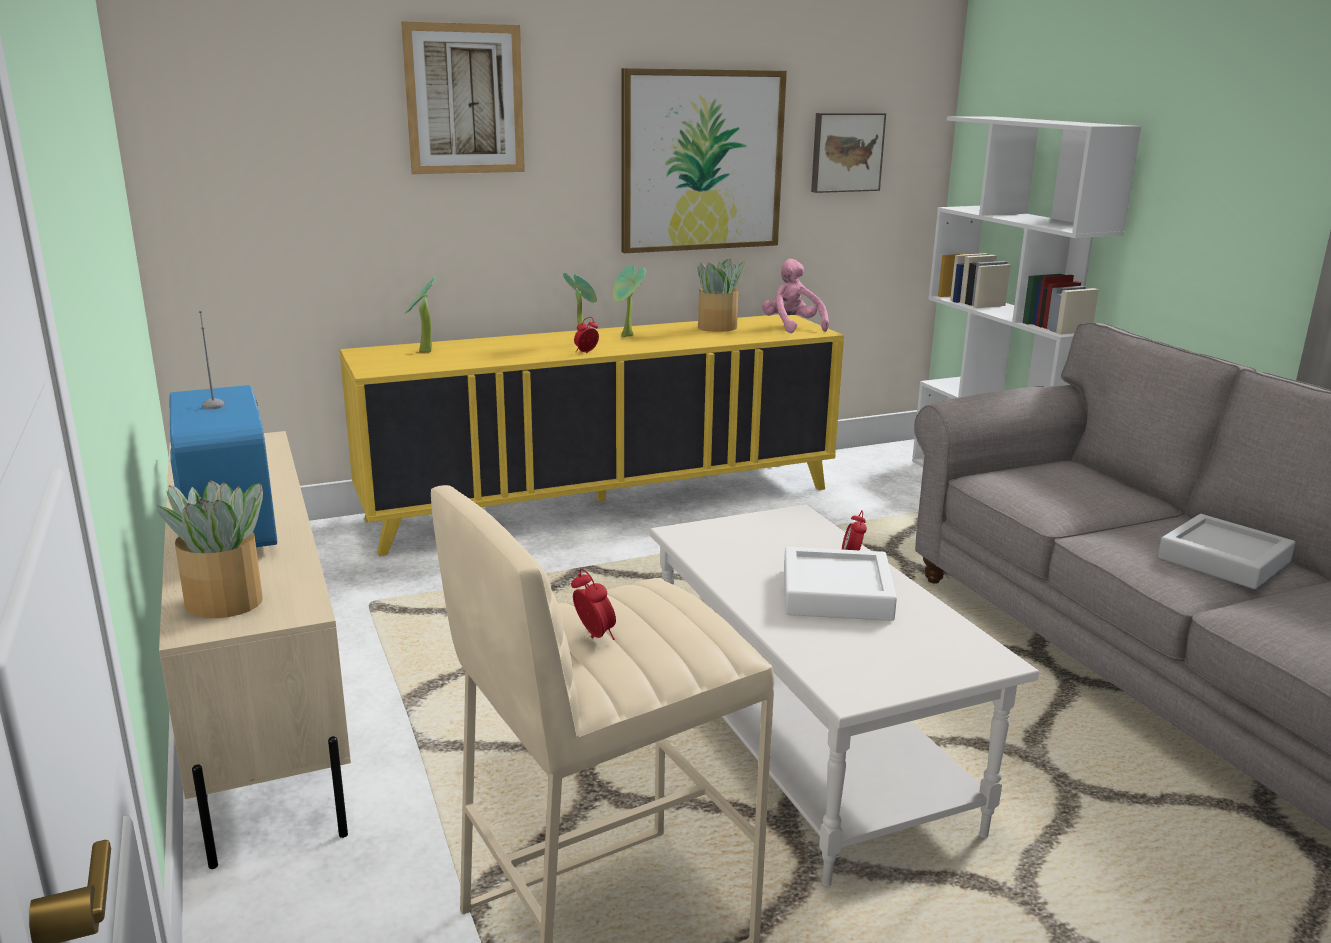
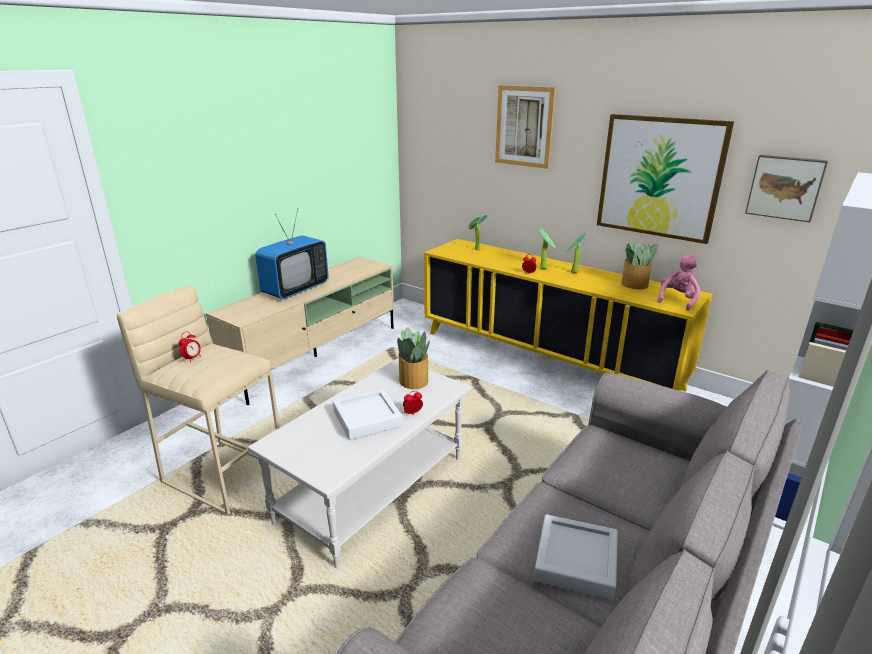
camera: 60 degrees right, 5 degrees up
(225, 602) = (241, 309): potted plant -> potted plant (413, 381)

